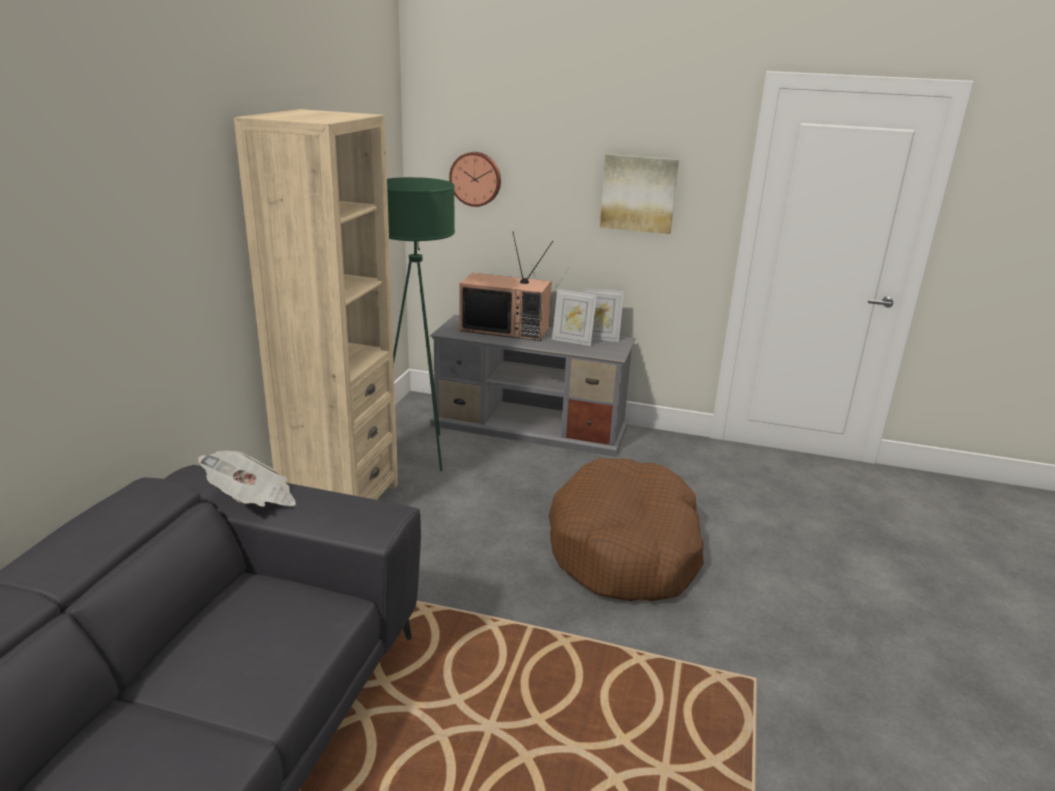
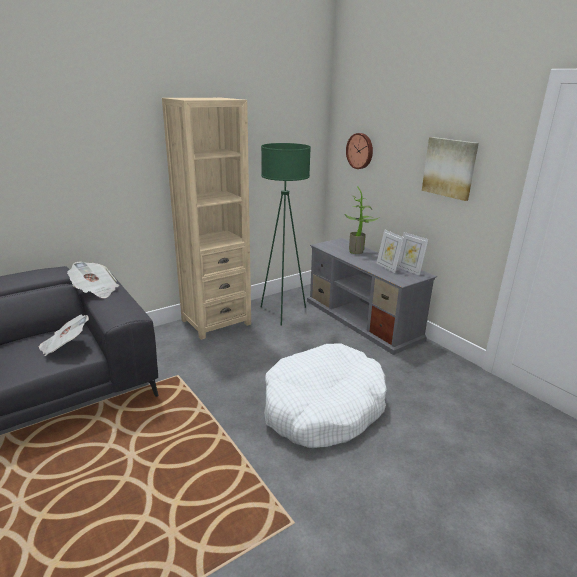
camera: 40 degrees right, 0 degrees up
(286, 613) = (65, 346): none -> newspaper
(506, 329) = (358, 251): television -> potted plant
(625, 549) = (323, 408): brown dog bed -> white dog bed

